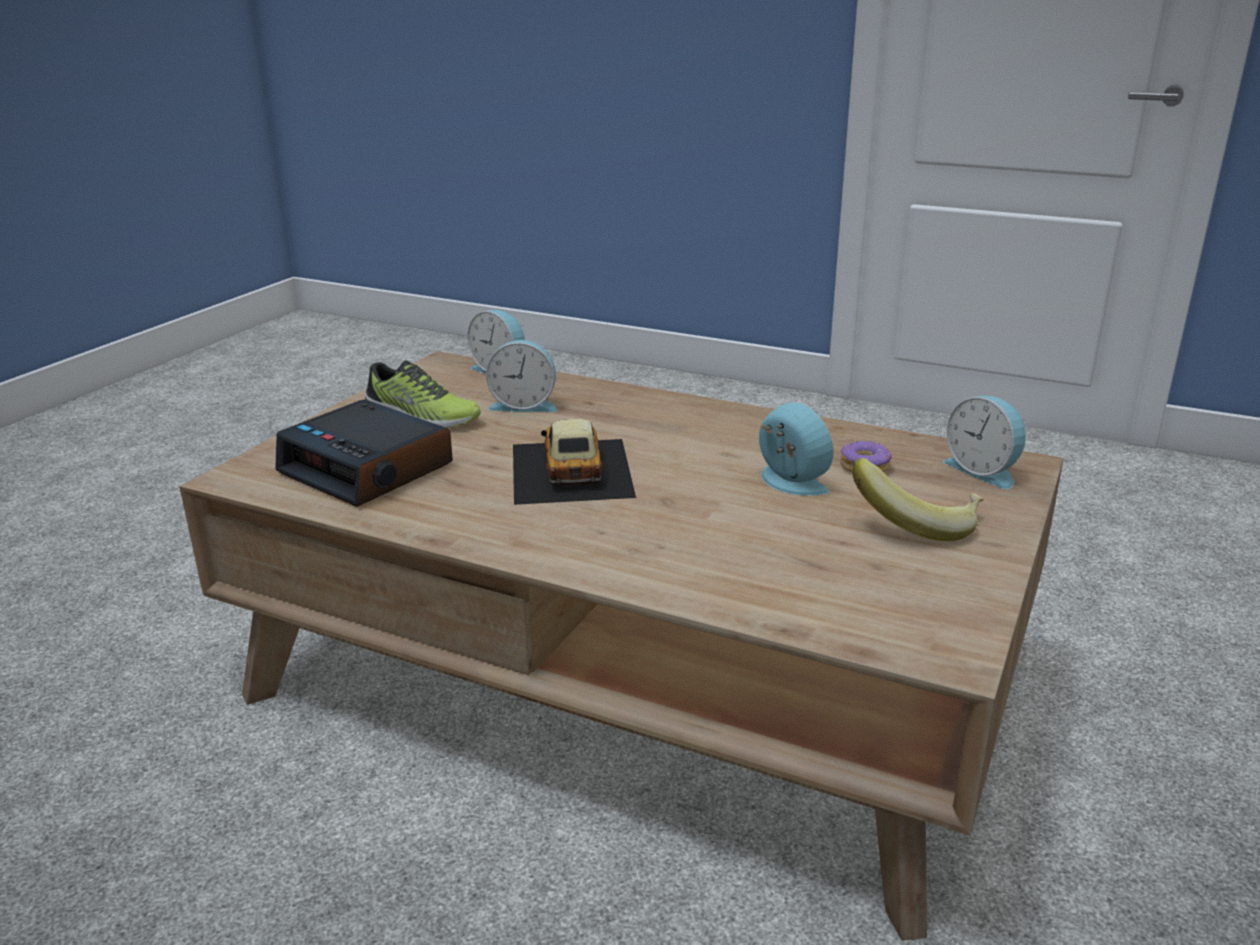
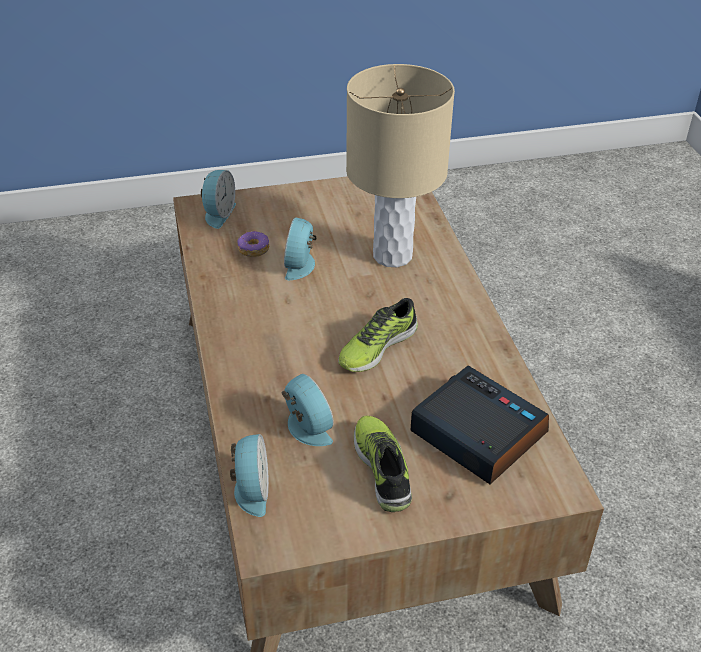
camera: 130 degrees left, 15 degrees up
(368, 468) = (476, 433): alarm clock -> alarm clock turned 45 degrees counterclockwise
(570, 470) = (376, 347): toy car -> shoe
(727, 547) = (392, 256): none -> beige table lamp
(917, 524) = (305, 215): banana -> none

